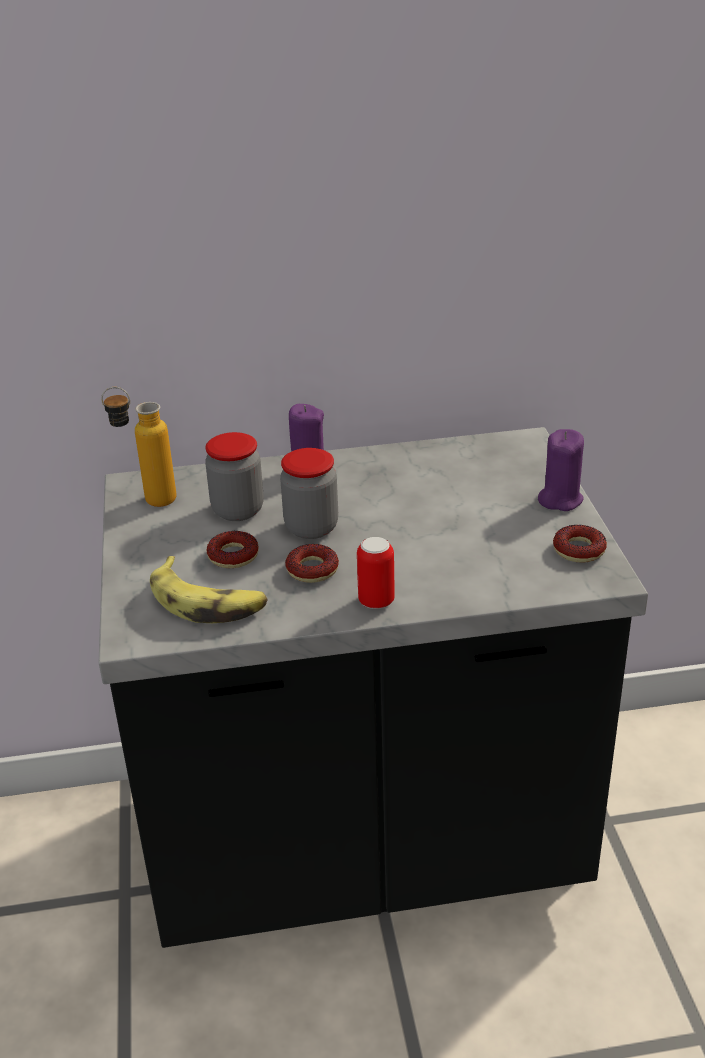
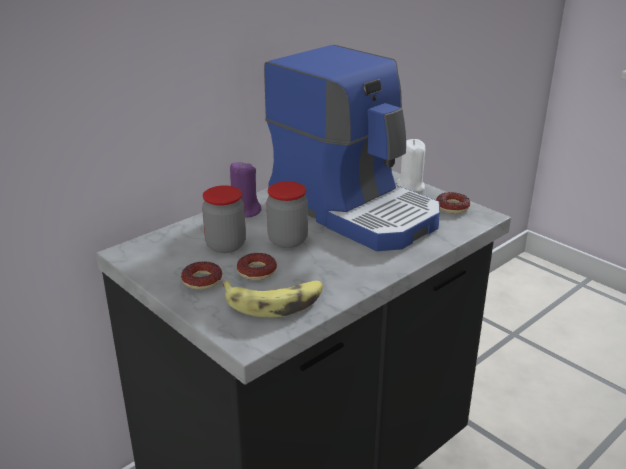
camera: 35 degrees left, 5 degrees down
(147, 500) = (151, 258): bottle -> none
(312, 569) = (318, 262): donut -> donut (202, 280)
(376, 601) = (380, 266): can -> none
(443, 511) = (355, 209): none -> coffee machine
(560, 499) = (410, 186): purple candle -> white candle

